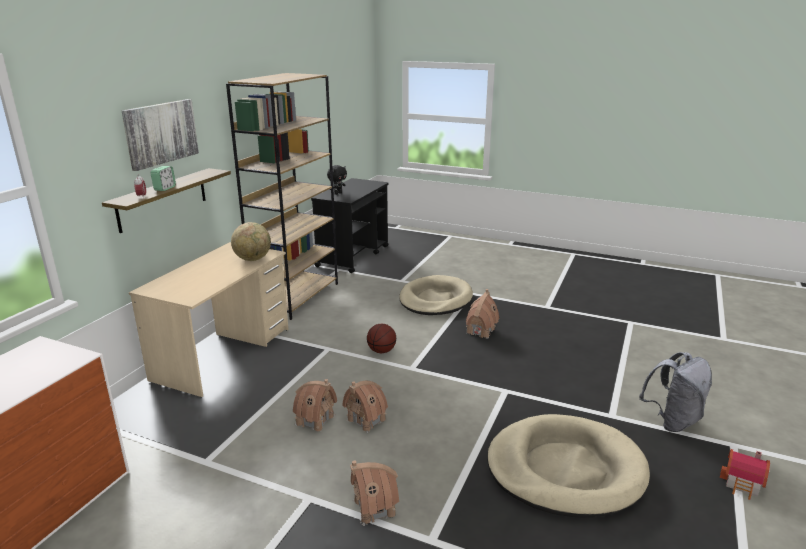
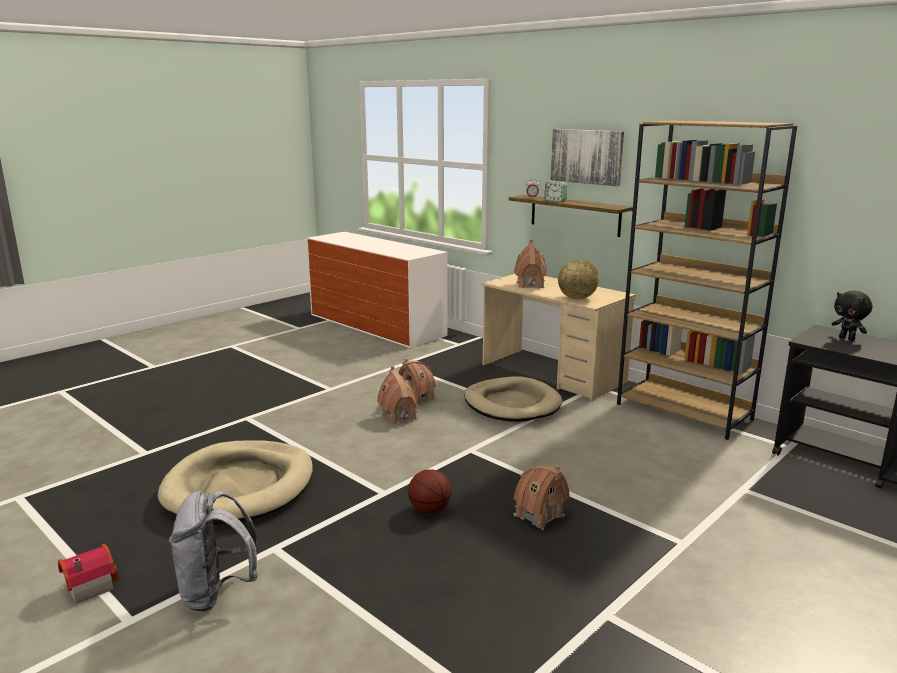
camera: 110 degrees right, 5 degrees down
(374, 508) = (297, 406): toy house -> toy house (530, 285)
(381, 351) = (518, 440): basketball -> basketball (429, 510)
(435, 299) = (661, 503): beige dog bed -> beige dog bed (512, 404)

